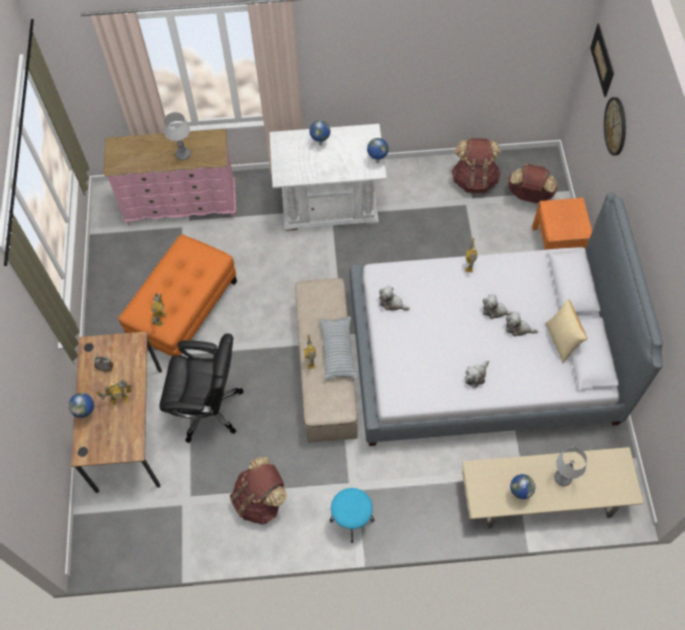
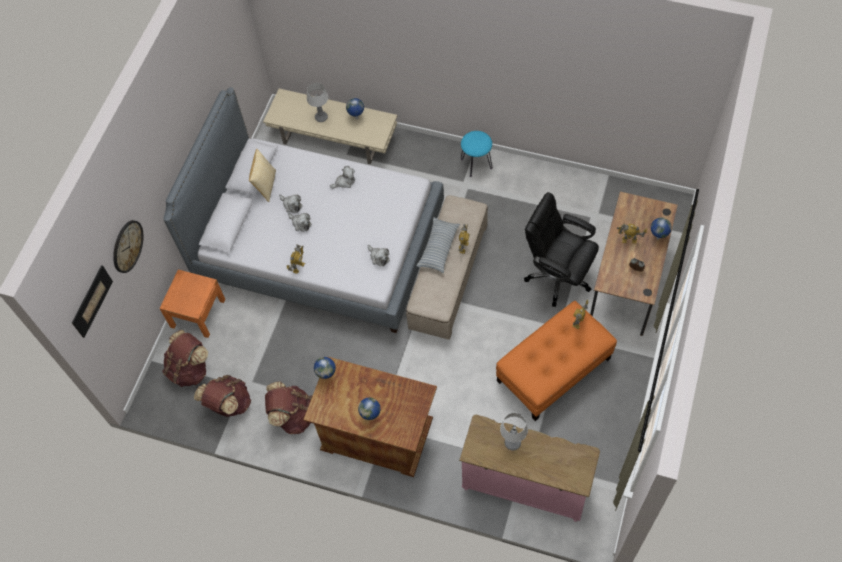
camera: 155 degrees left, 0 degrees up
(260, 500) = (537, 197): brown backpack -> brown backpack (293, 415)
(329, 202) = (376, 433): white cabinet -> brown cabinet

